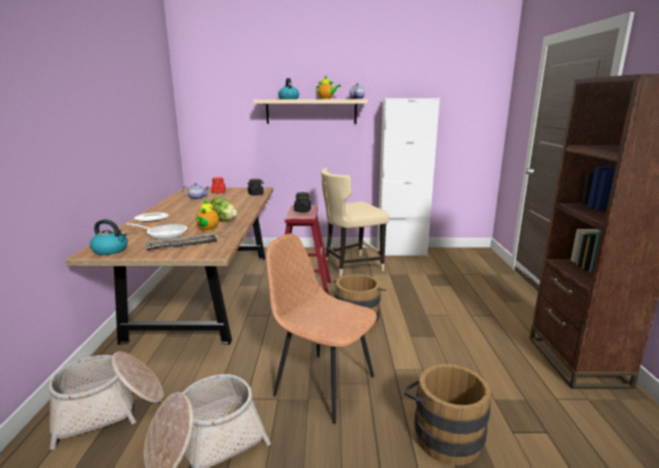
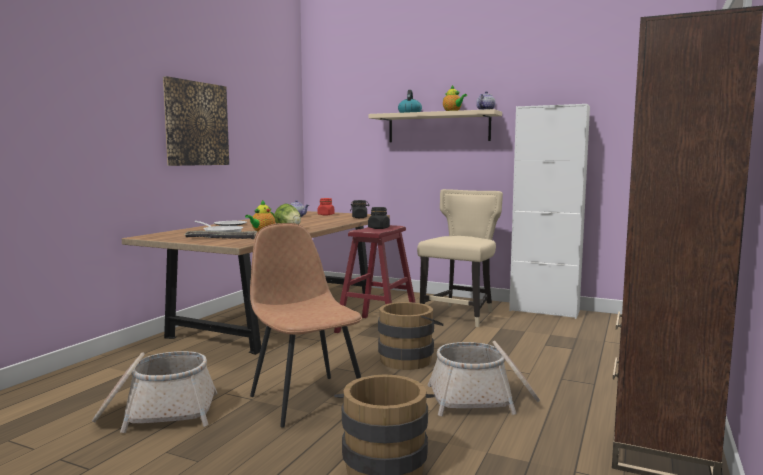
camera: 25 degrees right, 10 degrees down
(104, 119) = (196, 124): none -> picture
(109, 409) = (113, 376): basket -> basket (483, 399)
(111, 250) = (162, 236): kettle -> none
(350, 266) = (460, 315): beige chair -> beige chair turned 120 degrees clockwise

